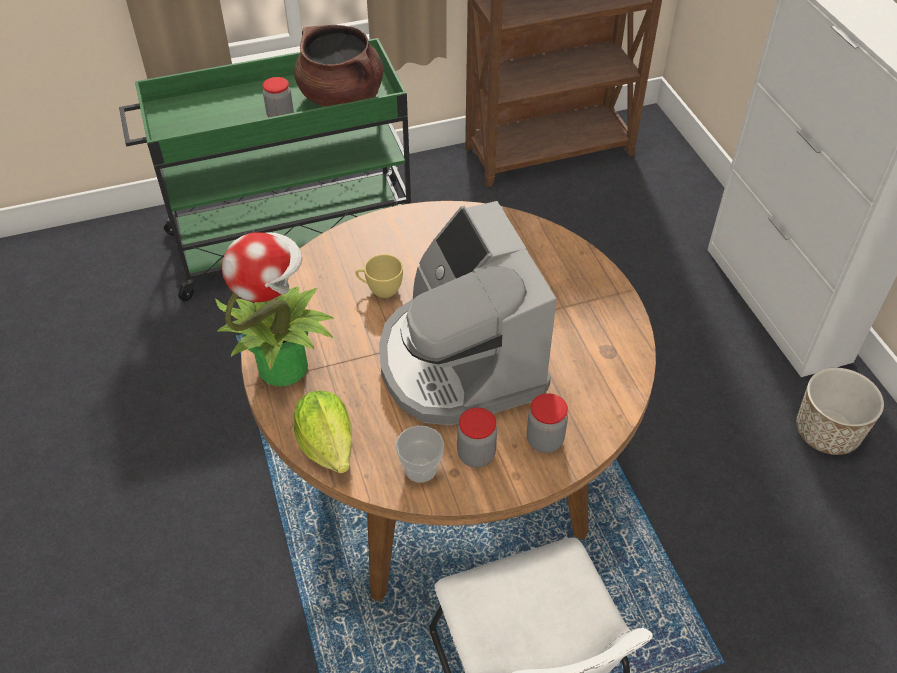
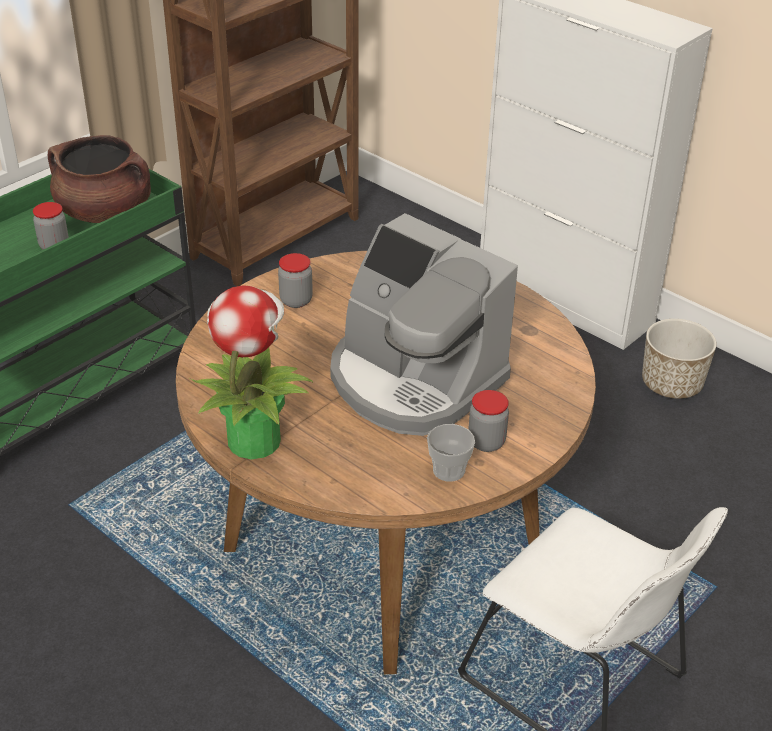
camera: 30 degrees left, 10 degrees down
(328, 445) = (351, 484): lettuce -> none
(380, 290) = (293, 350): yellow cup -> none
(544, 440) = (533, 411): jar -> jar (296, 300)

